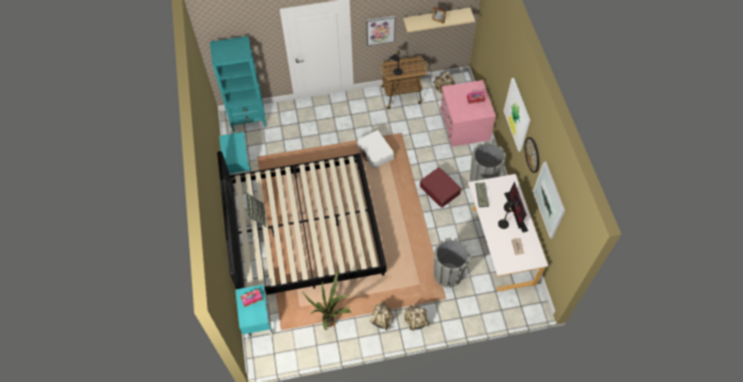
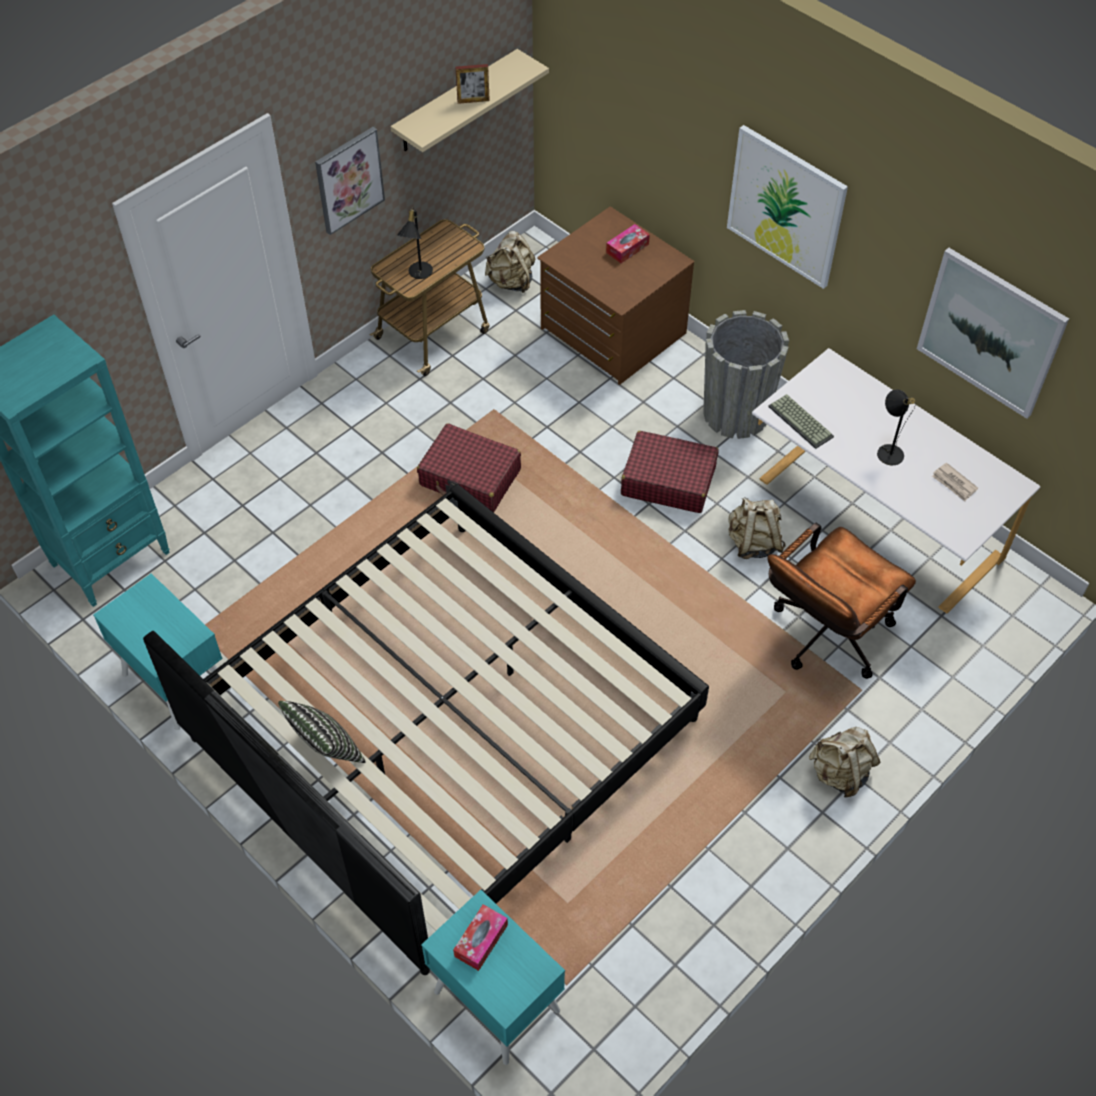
camera: 35 degrees left, 5 degrees down
(332, 323) = (672, 893): potted plant -> none
(375, 152) = (470, 478): white suitcase -> red suitcase
(382, 319) = (770, 815): beige backpack -> beige backpack (753, 543)
(448, 274) = (824, 638): grey planter -> brown office chair
(463, 126) = (611, 332): pink dresser -> brown dresser
(516, 212) = (894, 419): monitor -> none
(532, 154) = (883, 264): wall clock -> none

